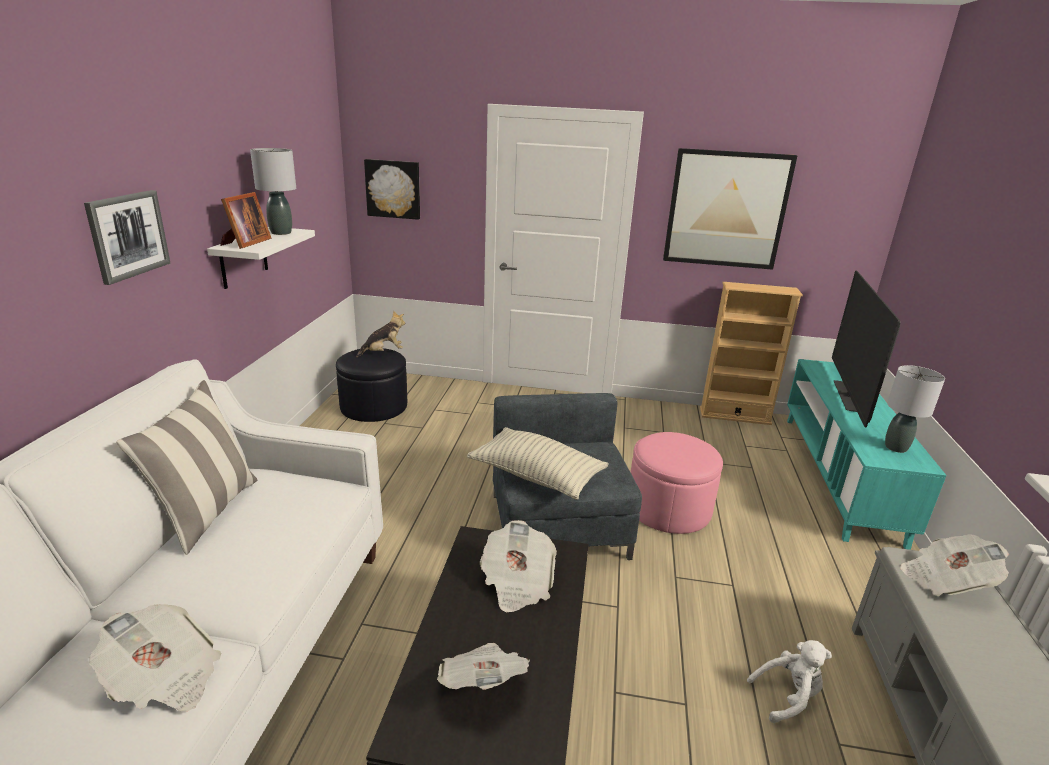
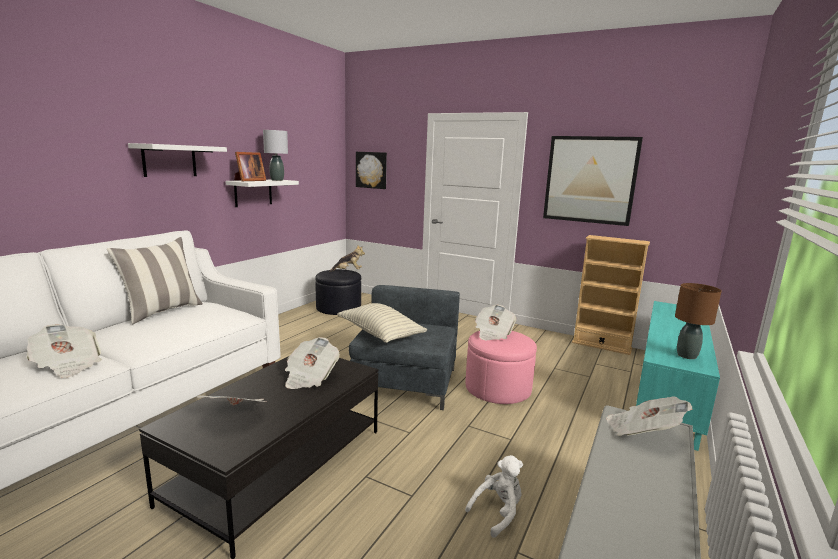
camera: 20 degrees right, 10 degrees down
(128, 235) = (169, 160): picture -> white shelf
(664, 444) = (493, 333): none -> newspaper
(787, 696) = (498, 512): white plush toy -> white plush toy turned 45 degrees counterclockwise
(846, 396) = (674, 324): television -> none
(896, 448) = (687, 356): grey table lamp -> brown table lamp

